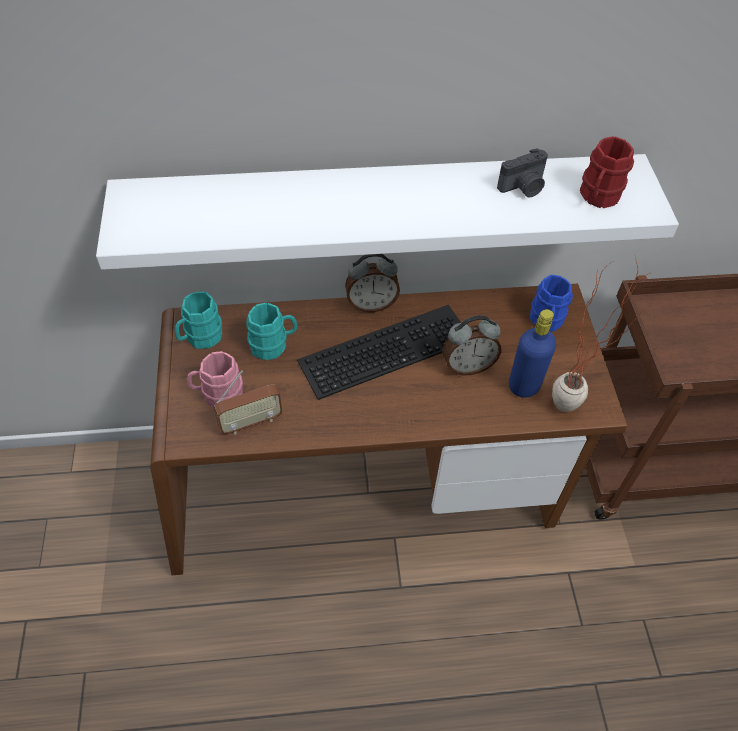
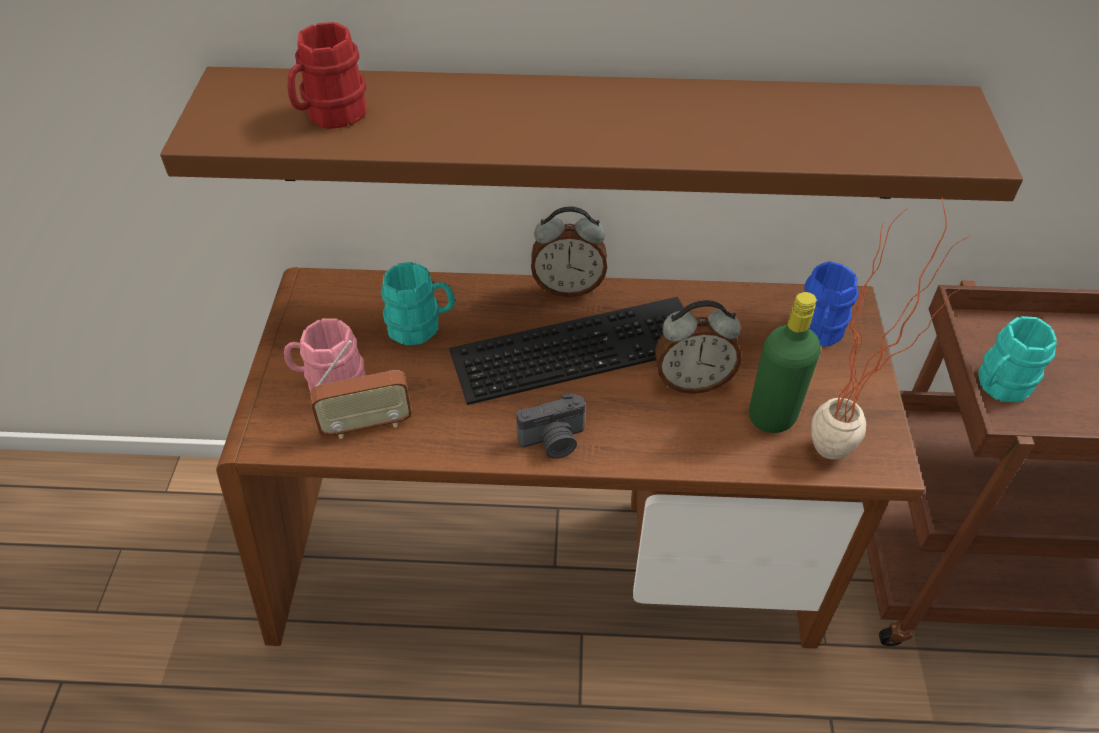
camera: 10 degrees right, 5 degrees down
(200, 337) = (324, 308): turquoise mug -> turquoise mug (999, 386)
(381, 202) = (586, 134): white shelf -> brown shelf
(523, 187) = (788, 115): camera -> camera (554, 441)
(524, 386) = (772, 417): blue bottle -> green bottle
(597, 197) = (899, 135): red mug -> red mug (330, 115)

